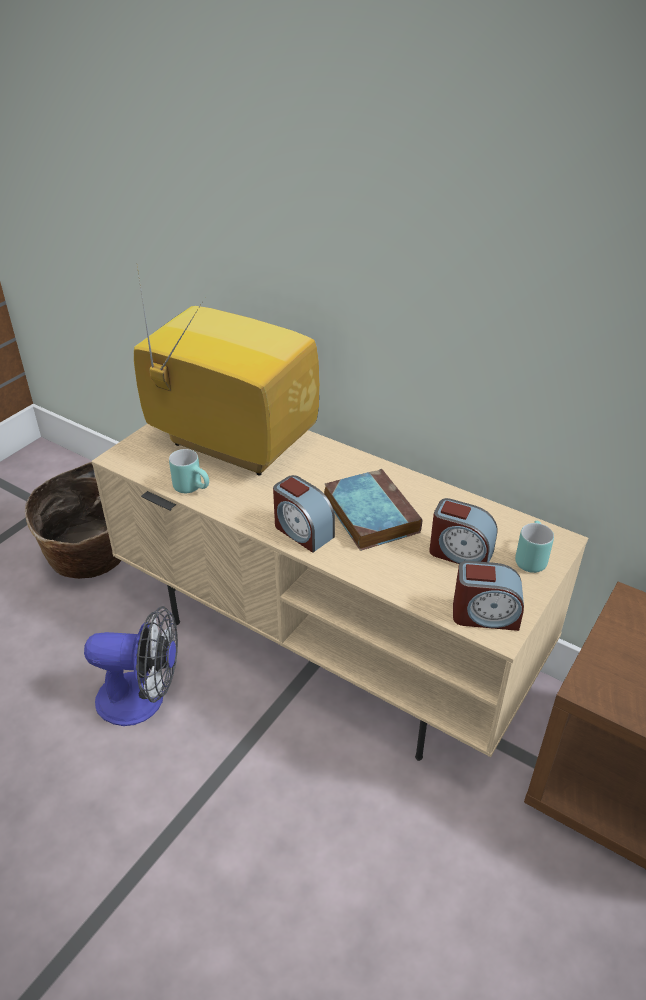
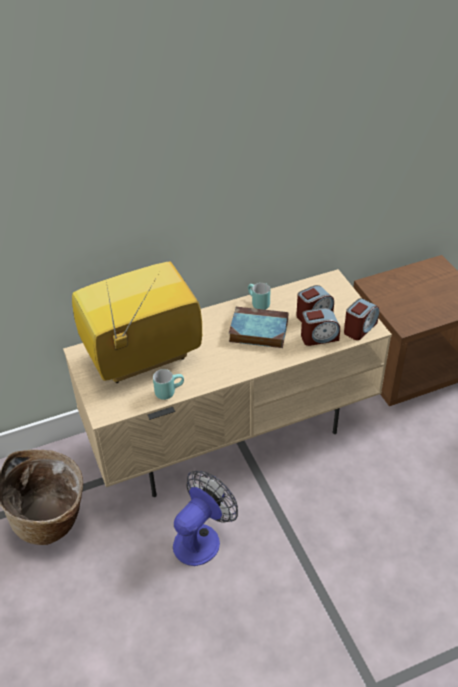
camera: 55 degrees left, 5 degrees up
(302, 531) = (249, 362): alarm clock -> alarm clock (319, 337)
(528, 557) = (335, 294): turquoise mug -> turquoise mug (257, 304)

